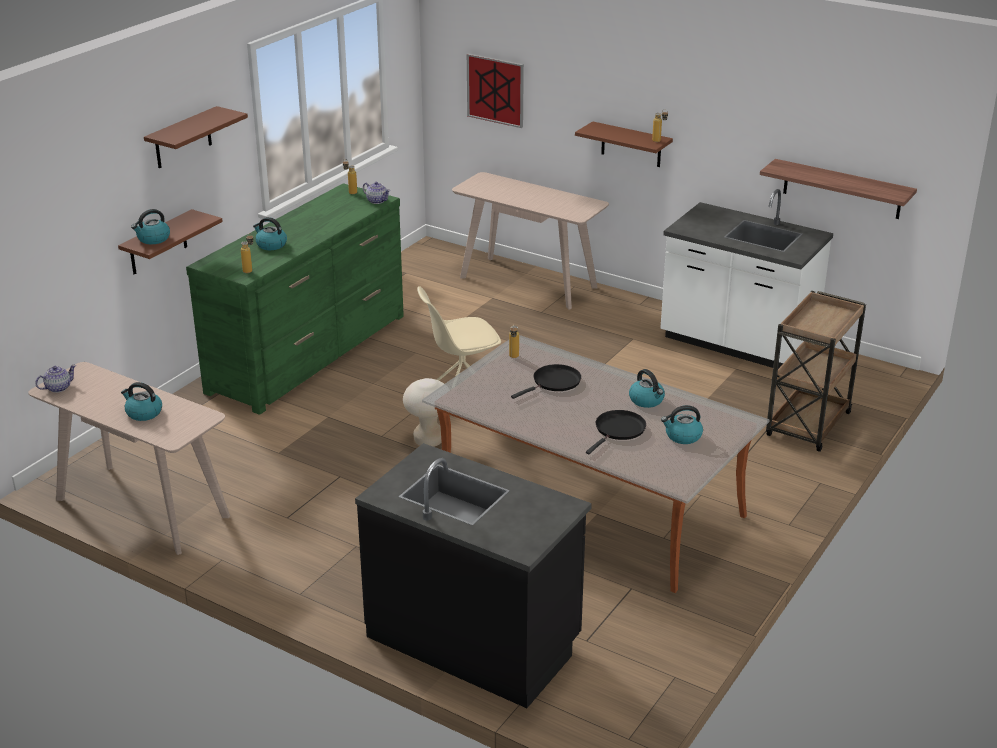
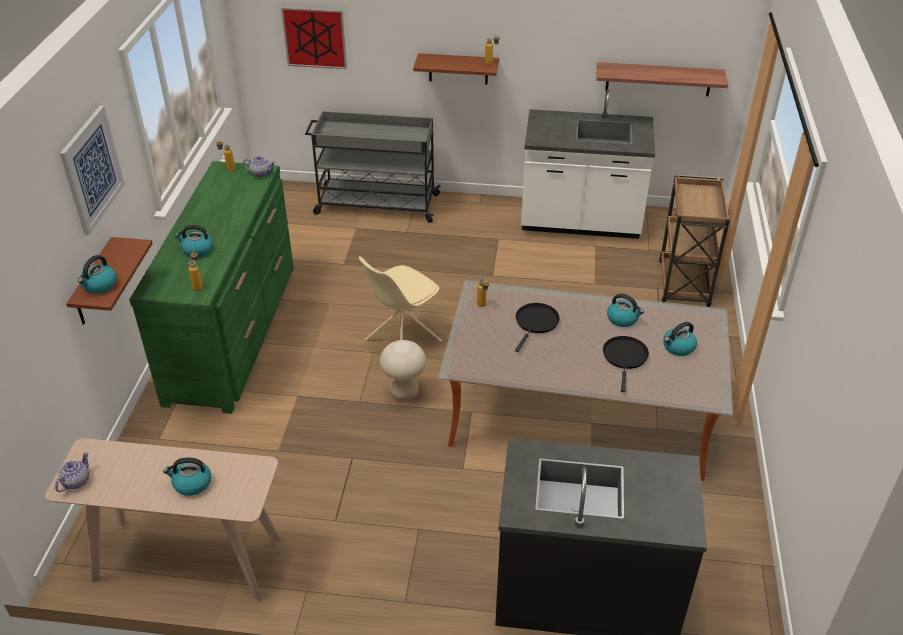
camera: 25 degrees left, 10 degrees up
(183, 138) = (92, 169): brown shelf -> picture
(528, 282) = (375, 204): beige console table -> grey cart

